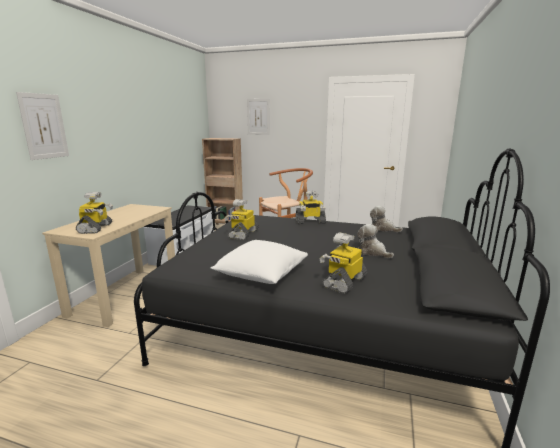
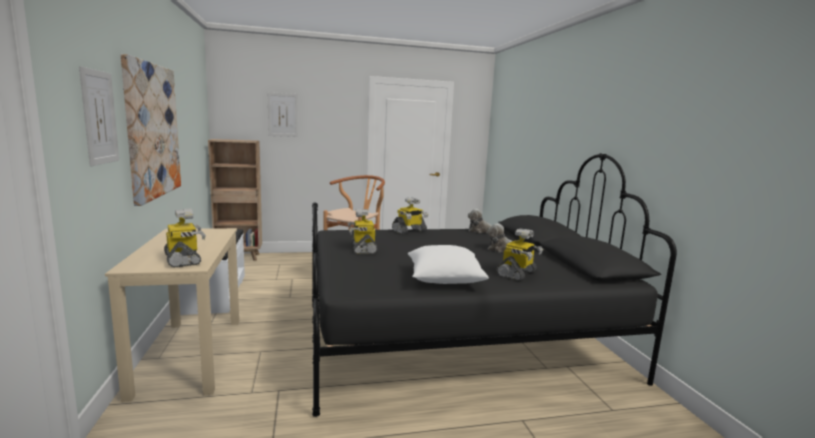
camera: 30 degrees left, 5 degrees down
(119, 134) = (152, 130): none -> picture
(344, 282) = (517, 274): toy robot -> toy robot turned 150 degrees counterclockwise

